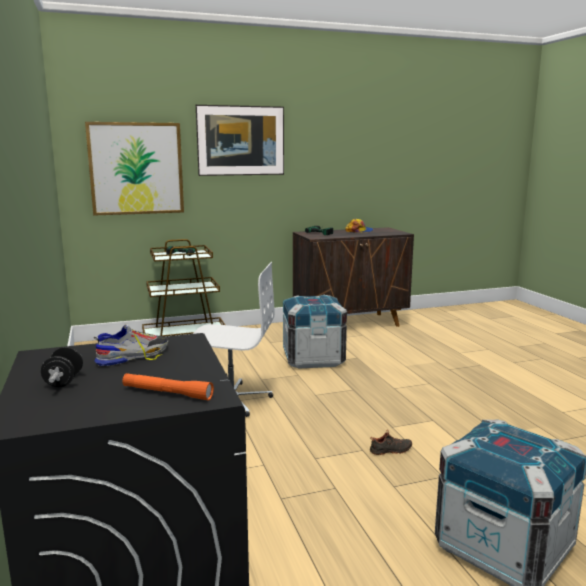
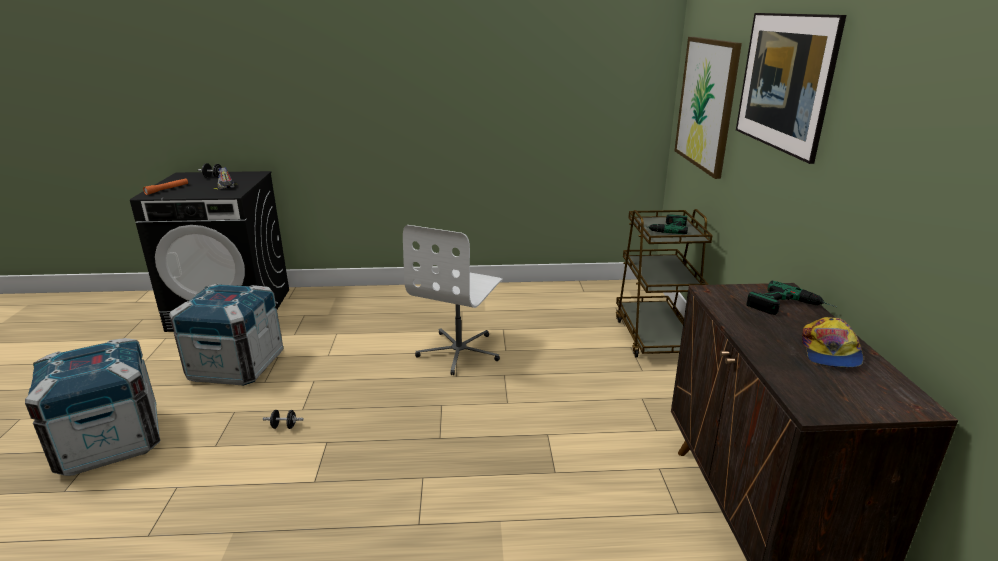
camera: 105 degrees right, 10 degrees up
(313, 358) = (562, 426): crate -> crate (237, 366)
(391, 451) = (284, 426): black shoe -> black dumbbell

